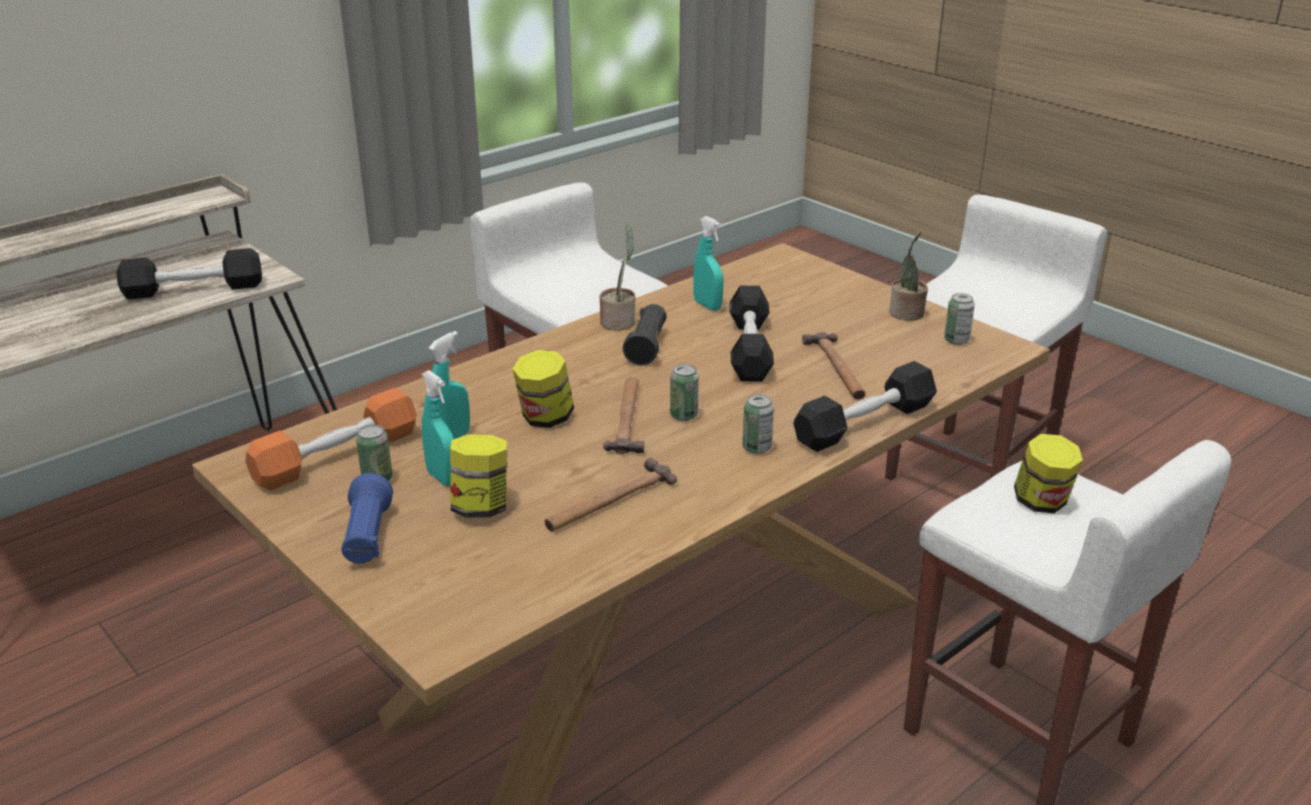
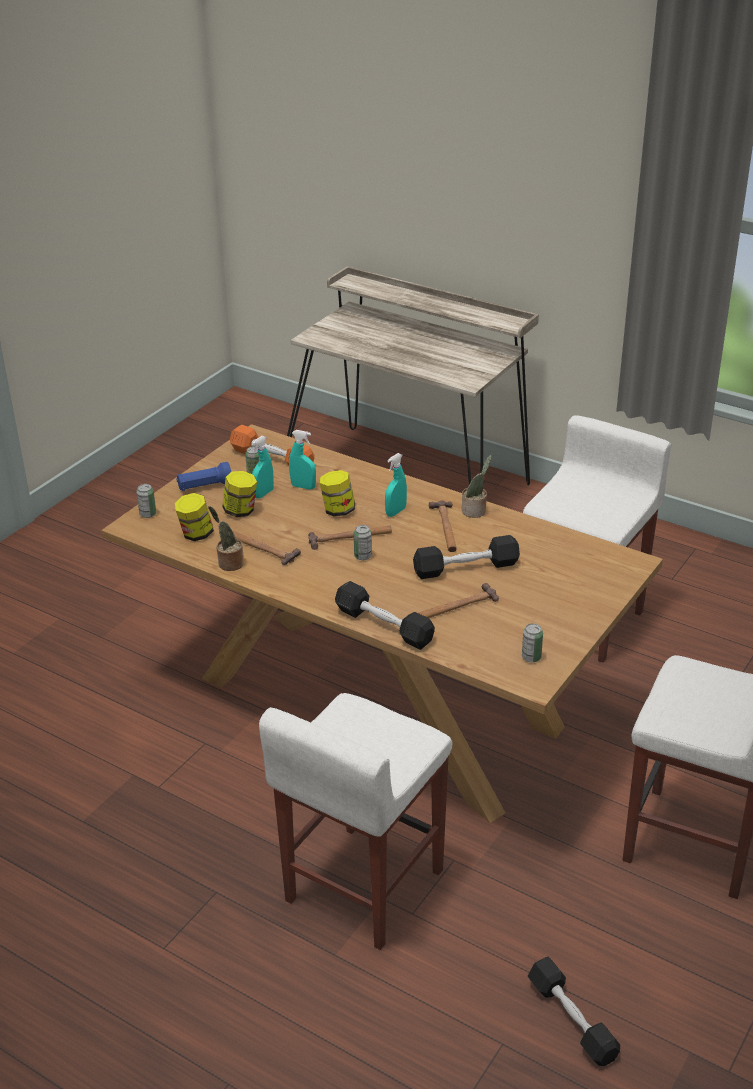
camera: 75 degrees right, 5 degrees up
(193, 289) = (438, 365): black dumbbell -> black dumbbell (572, 1019)
(647, 347) = (445, 528): black flashlight -> hammer
(707, 305) = (522, 541): turquoise spray bottle -> turquoise spray bottle (395, 512)
(756, 448) = (336, 588): can -> can (148, 514)
(906, 314) = (563, 630): potted plant -> potted plant (229, 563)
(1042, 502) = (383, 739): jar -> jar (196, 534)

